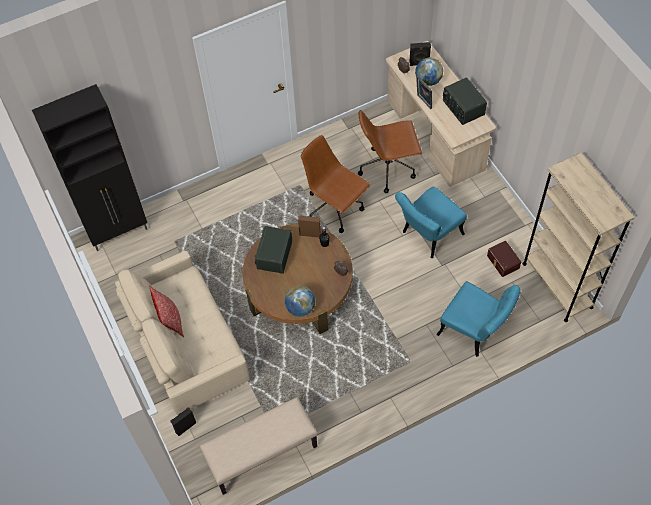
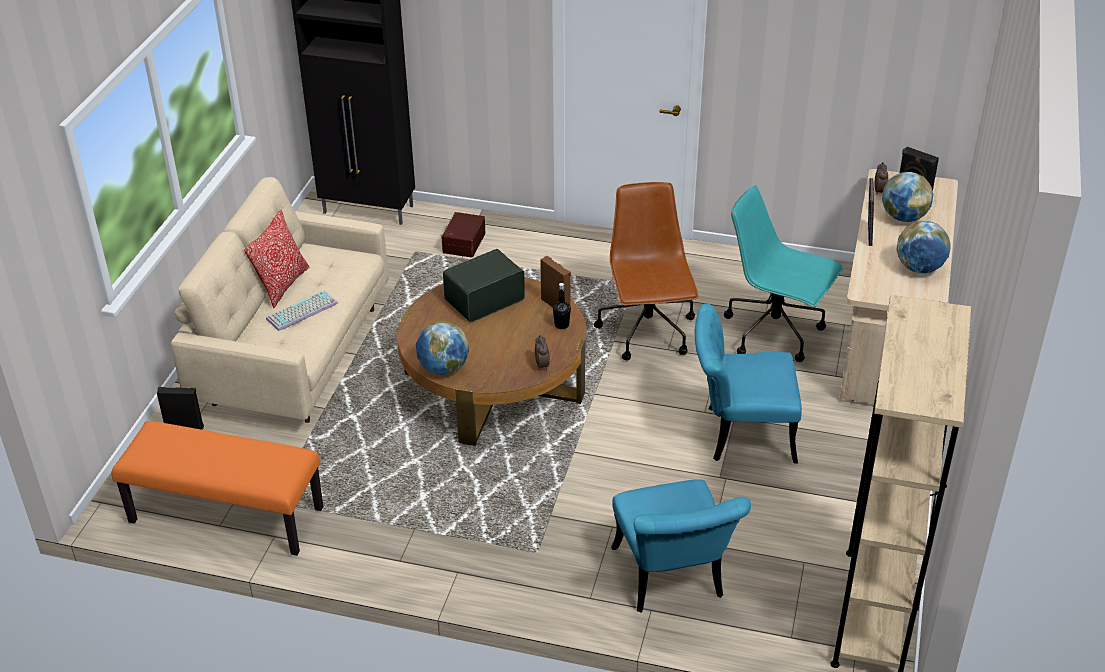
camera: 40 degrees right, 20 degrees down
(200, 328) = (302, 312): none -> keyboard
(262, 454) = (225, 516): beige bench -> orange bench
(388, 168) = (775, 333): brown office chair -> turquoise office chair
(462, 108) = (919, 268): radio -> globe
(502, 262) = (817, 530): brown storage box -> brown storage box (462, 242)

